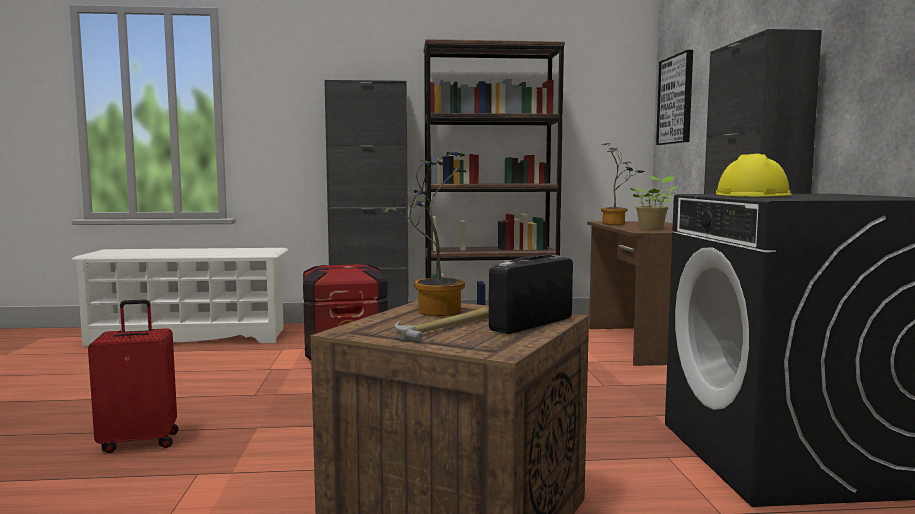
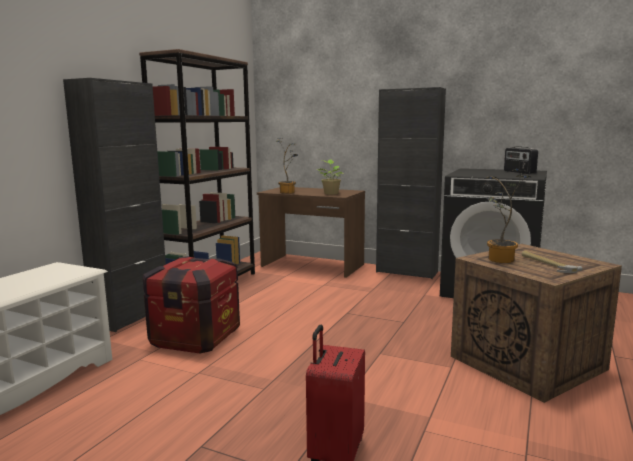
camera: 60 degrees left, 5 degrees up
(531, 324) = (541, 252): radio -> radio (519, 172)
(676, 100) = (289, 107): picture -> none
(752, 195) = (487, 174): yellow hard hat -> none

